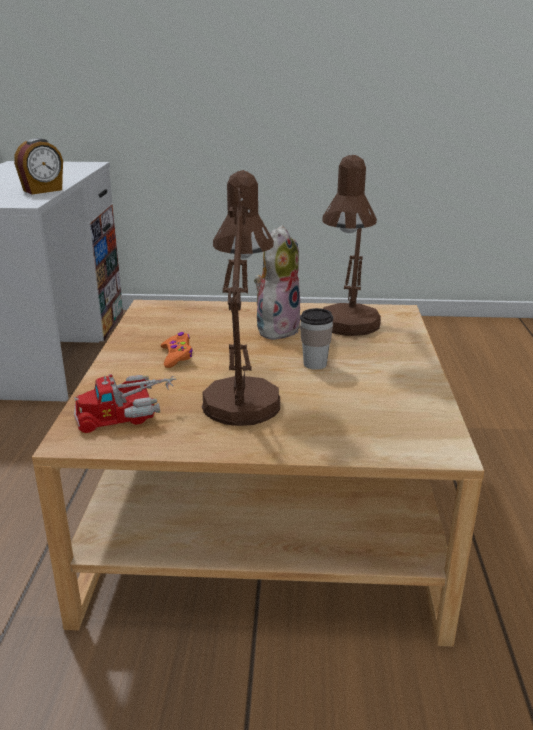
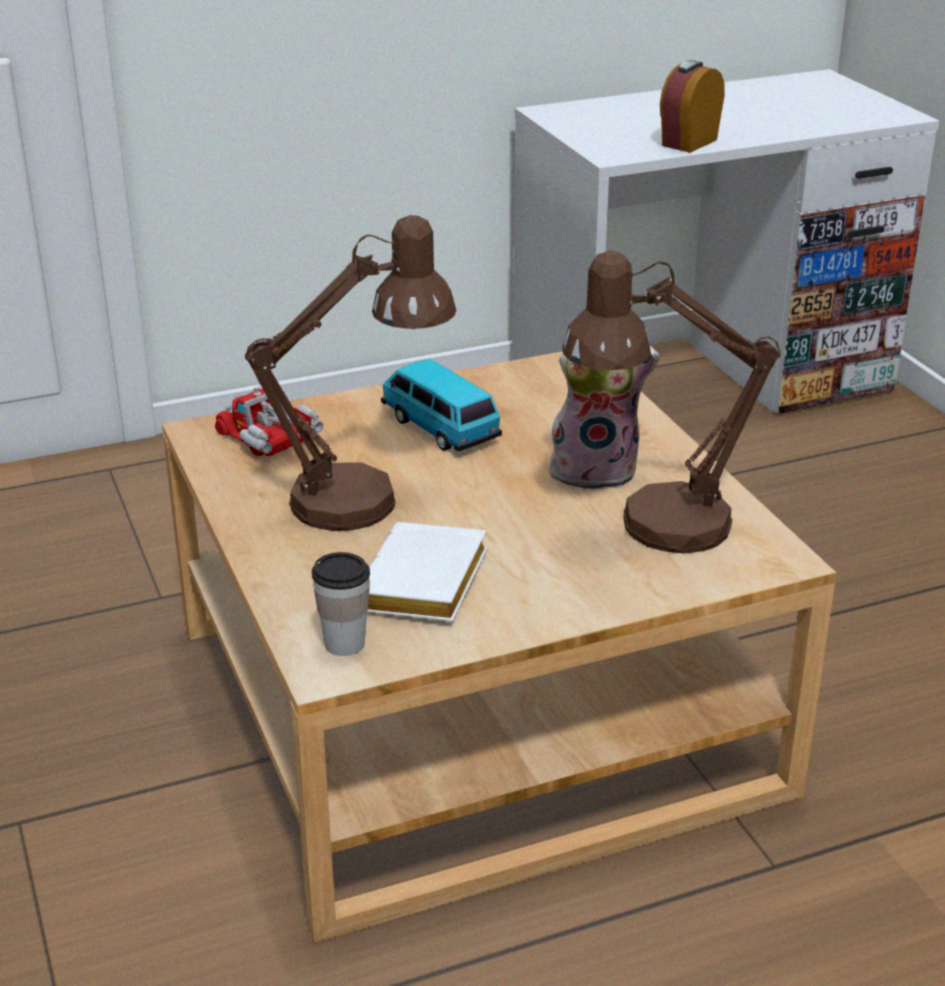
camera: 65 degrees right, 5 degrees up
(43, 190) = (688, 142): alarm clock -> alarm clock turned 105 degrees clockwise
(177, 356) = (440, 427): orange game controller -> toy car
(315, 364) = (501, 526): cup -> cup (344, 643)
(367, 399) = (426, 586): none -> white book

